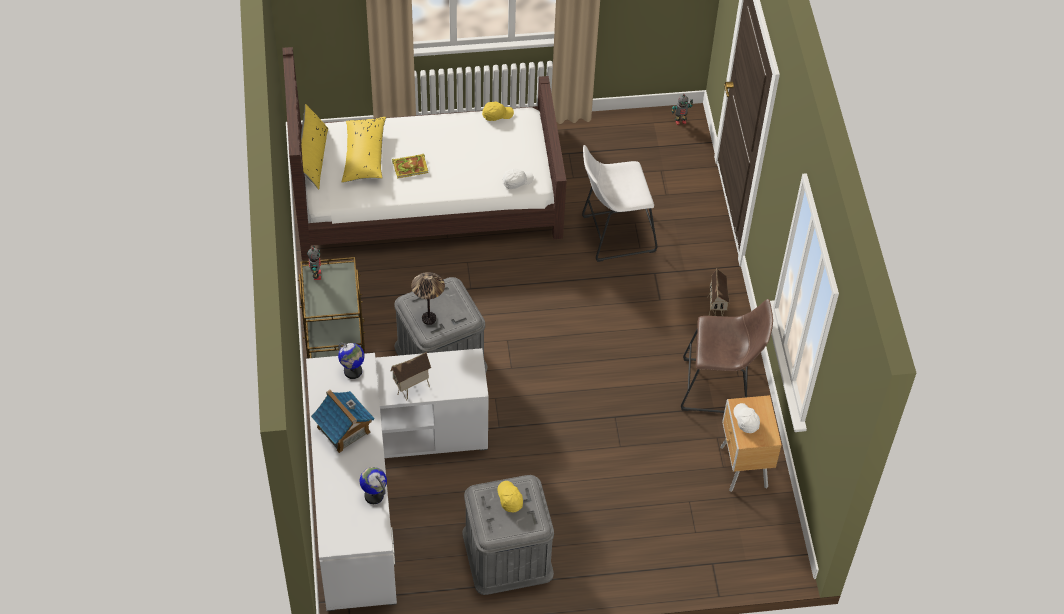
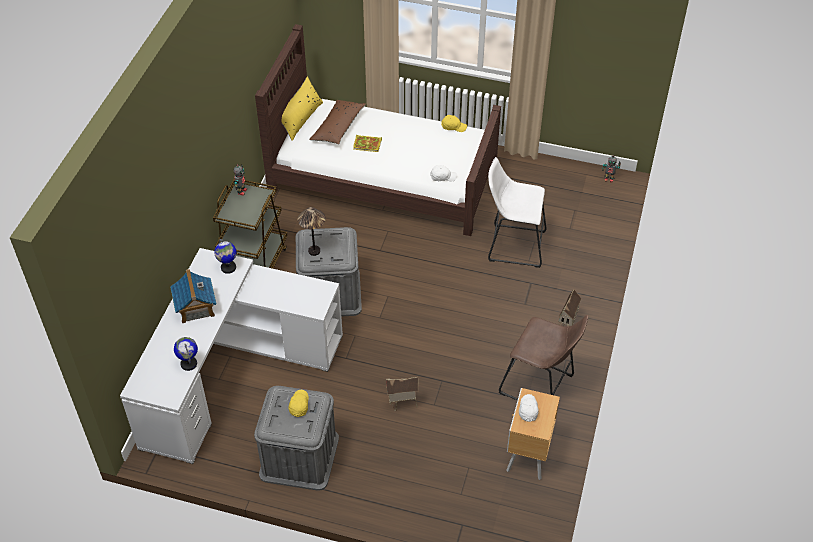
camera: 25 degrees right, 5 degrees down
(364, 155) = (338, 127): yellow pillow -> brown pillow
(412, 390) = (267, 297): toy house -> toy house (402, 405)

